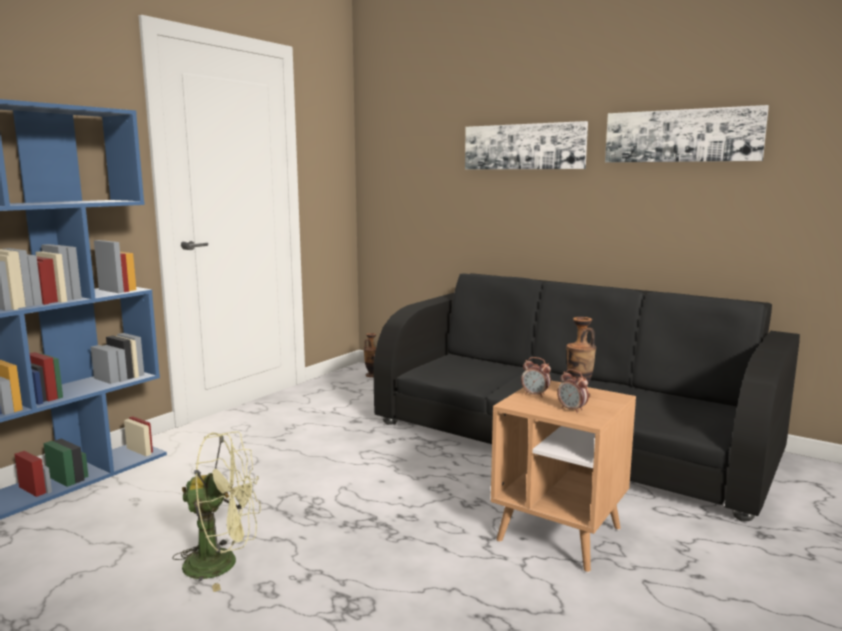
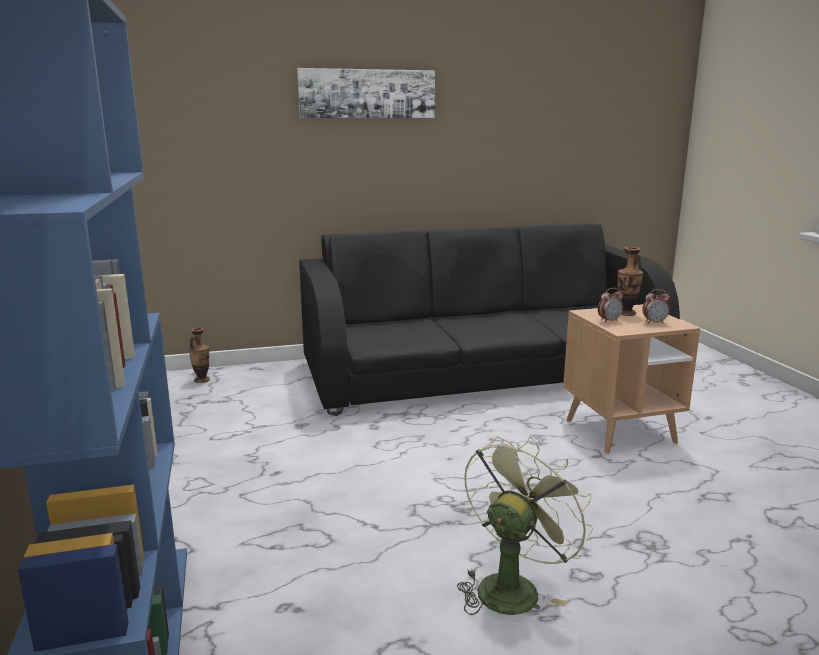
camera: 50 degrees left, 5 degrees up
(682, 136) = (514, 89): picture -> none

